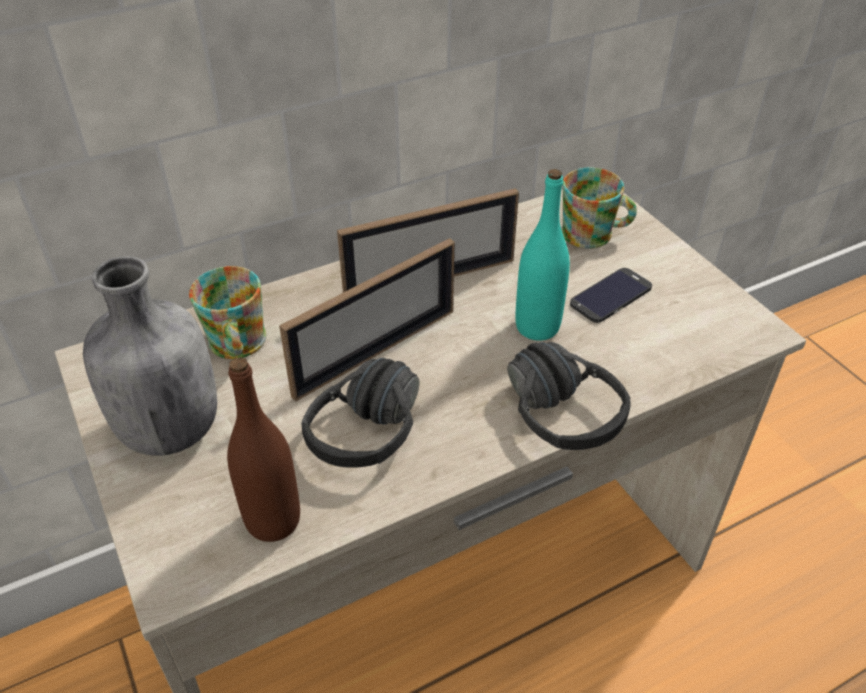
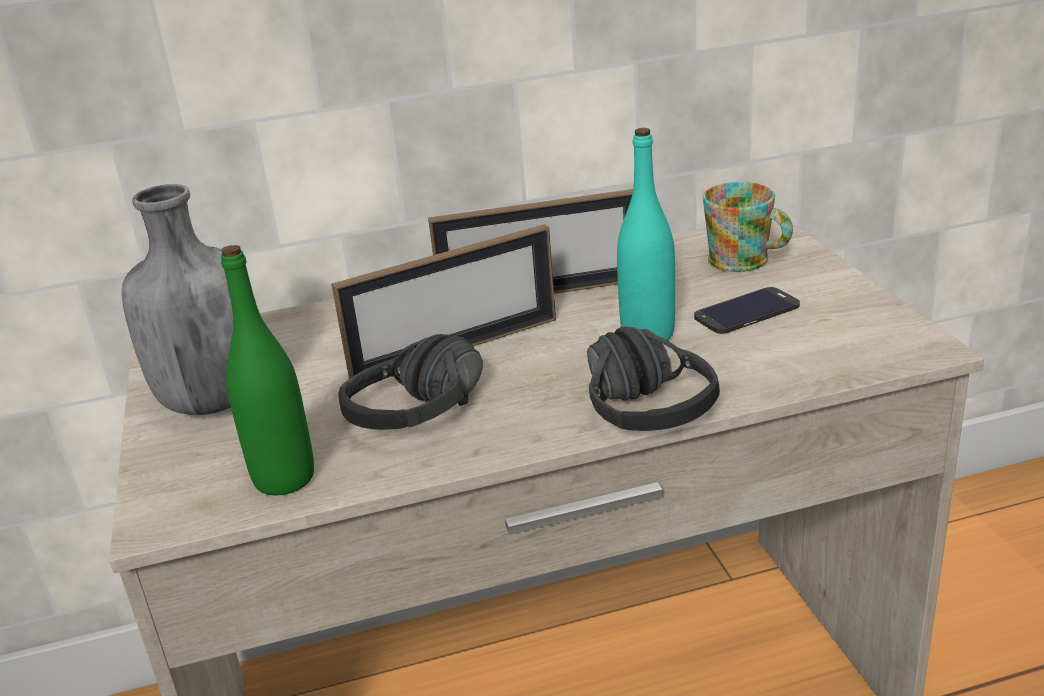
camera: 15 degrees right, 15 degrees down
(236, 346) = (311, 339): mug -> none
(273, 520) = (284, 479): brown bottle -> green bottle

